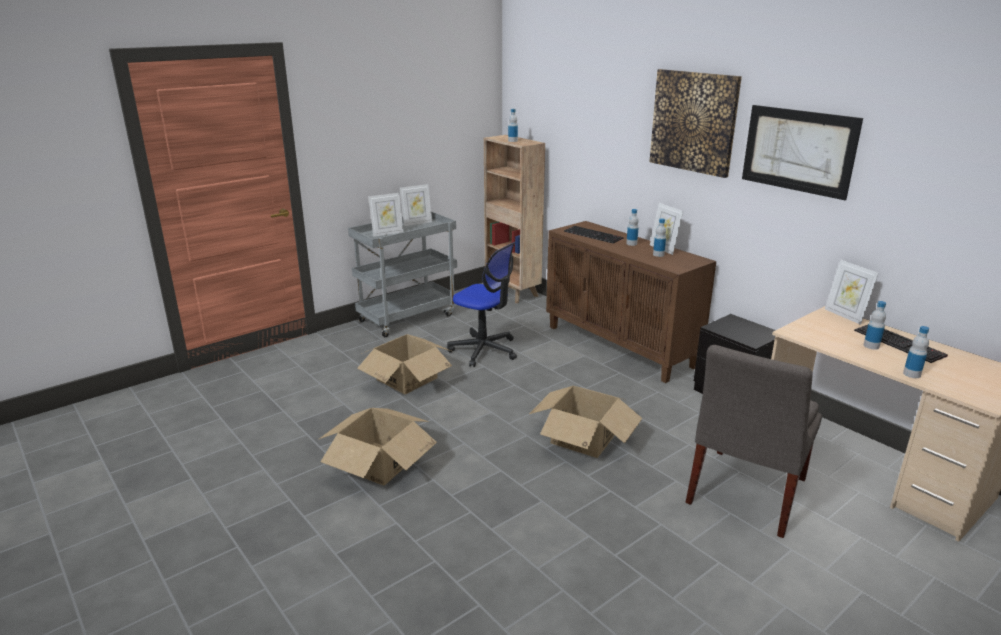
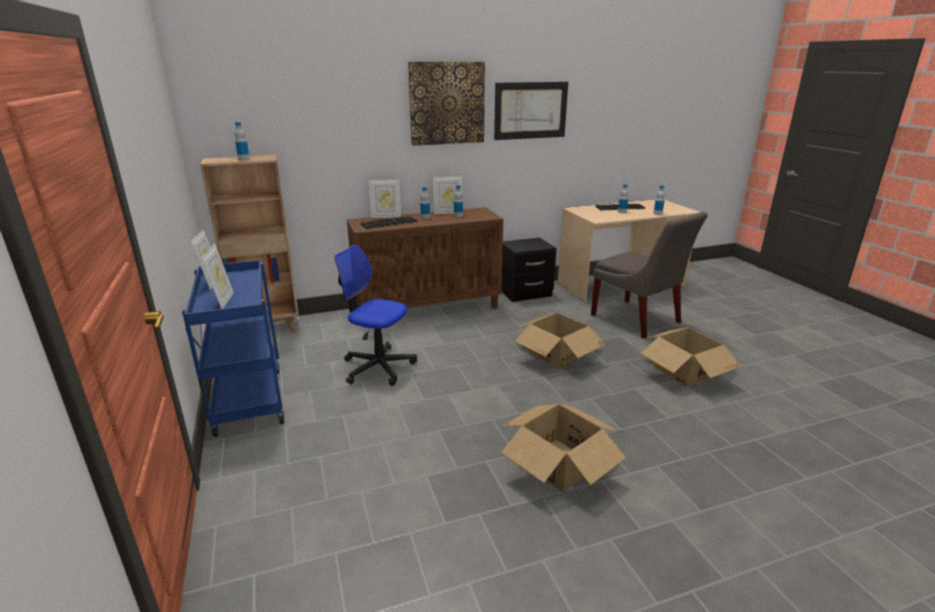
camera: 70 degrees left, 0 degrees up
(407, 379) = (400, 422): cardboard box -> cardboard box (685, 371)
(408, 317) = (248, 399): grey cart -> blue cart
(484, 350) = (378, 367): office chair -> office chair turned 120 degrees counterclockwise
(845, 315) = (579, 207): picture frame -> picture frame (386, 217)

